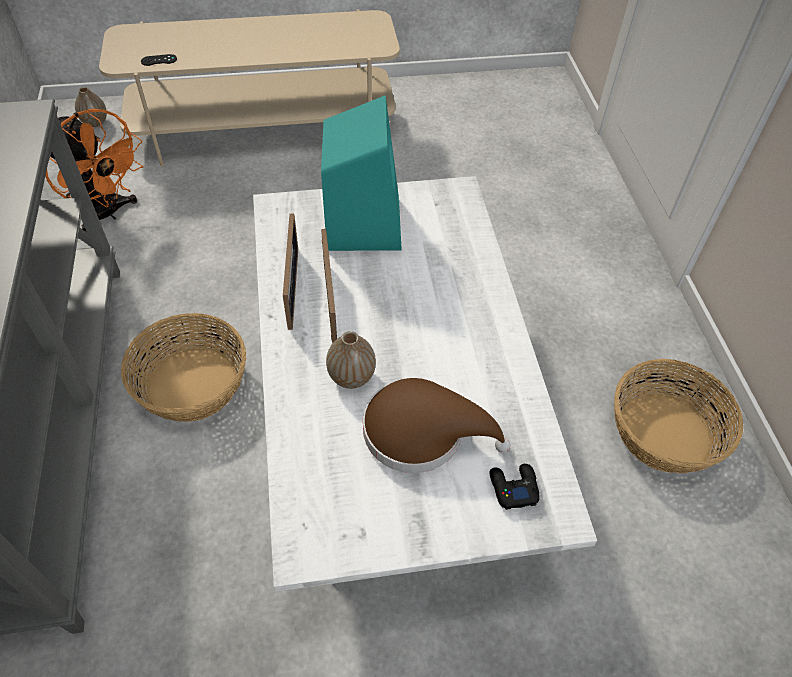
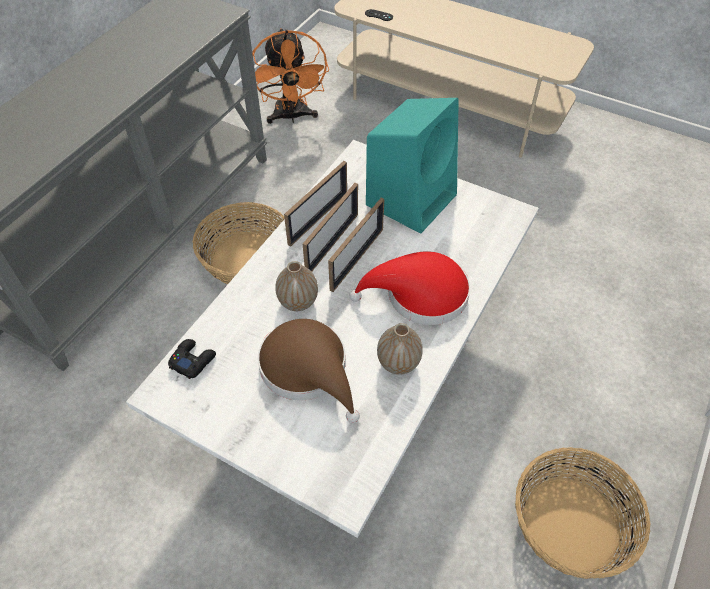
camera: 40 degrees right, 0 degrees up
(95, 122) = (336, 49): vase -> vase (398, 363)
(367, 305) = (357, 259): none -> picture frame
(452, 305) = (419, 295): none -> red hat
(513, 487) = (333, 451): black game controller -> black game controller (192, 360)

